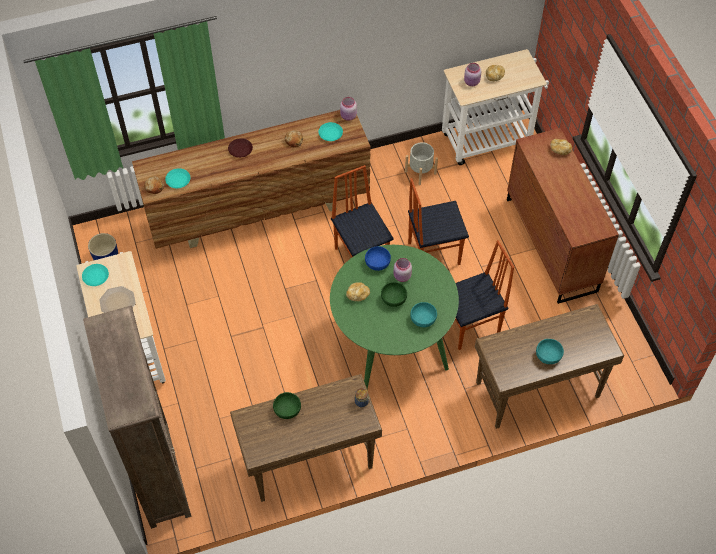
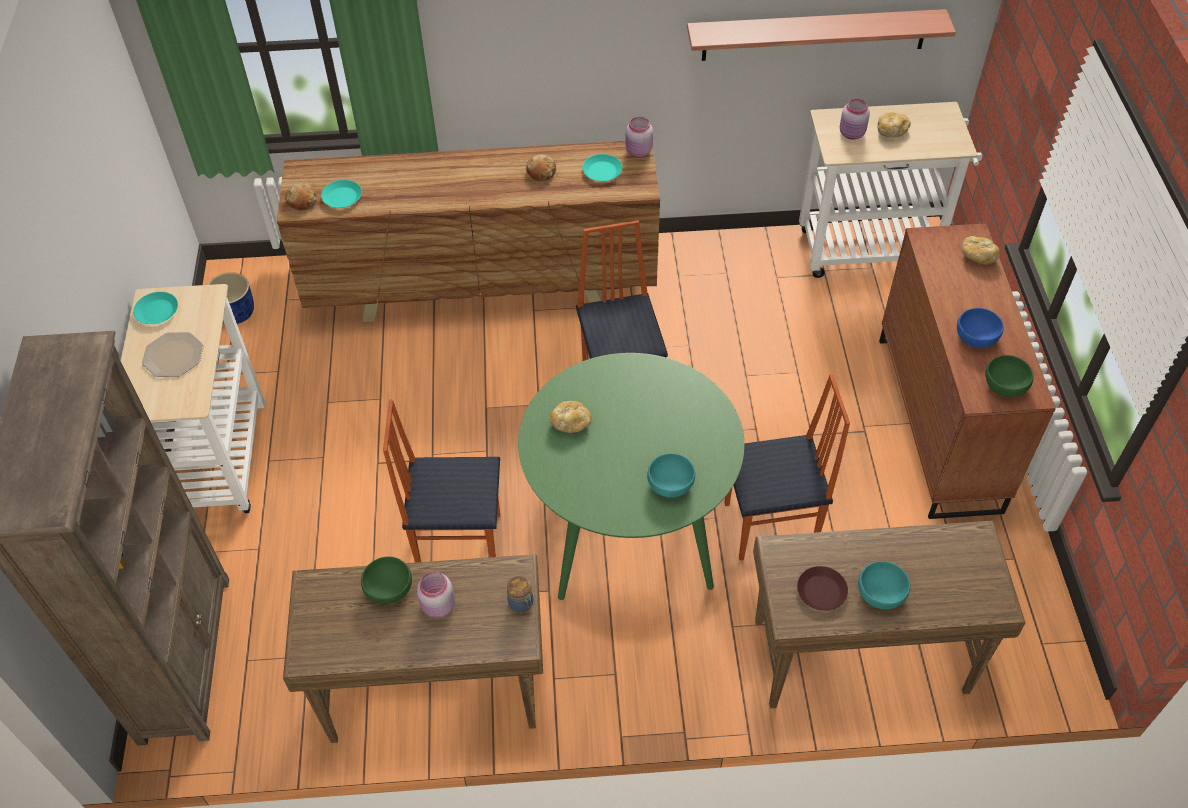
camera: 15 degrees right, 5 degrees down
(240, 150) = (453, 171): brown plate -> brown plate (821, 592)
(377, 262) = (620, 378): blue bowl -> blue bowl (976, 337)
(393, 299) = (629, 441): green bowl -> green bowl (1004, 385)
(402, 276) = (654, 408): pink jar -> pink jar (437, 606)
(420, 172) = (750, 277): grey planter -> none
(433, 253) = (737, 399): chair -> chair (458, 542)
(442, 30) = (814, 35): none -> shelf

